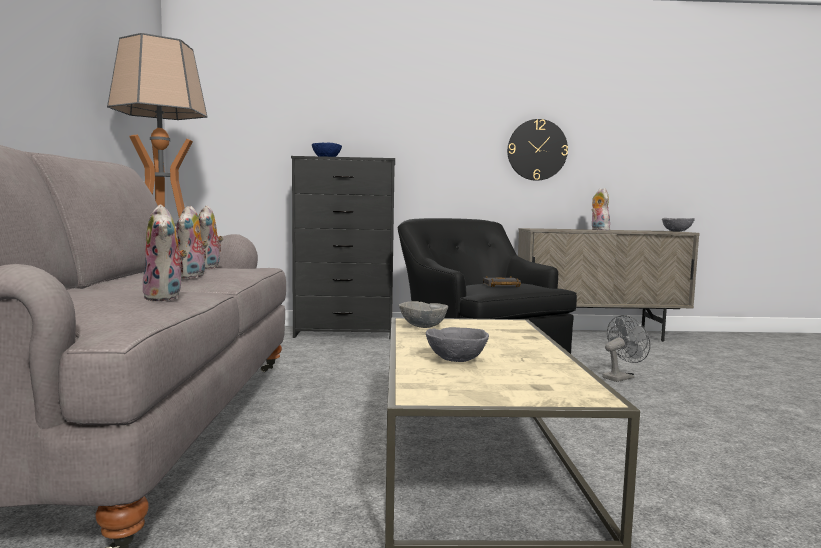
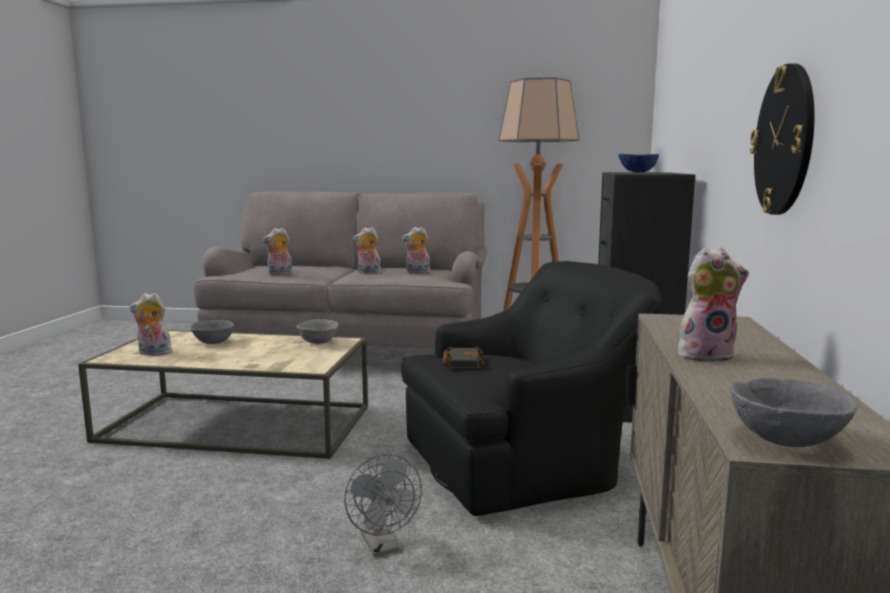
camera: 100 degrees right, 5 degrees up
(538, 378) = (153, 353): none -> plush toy

